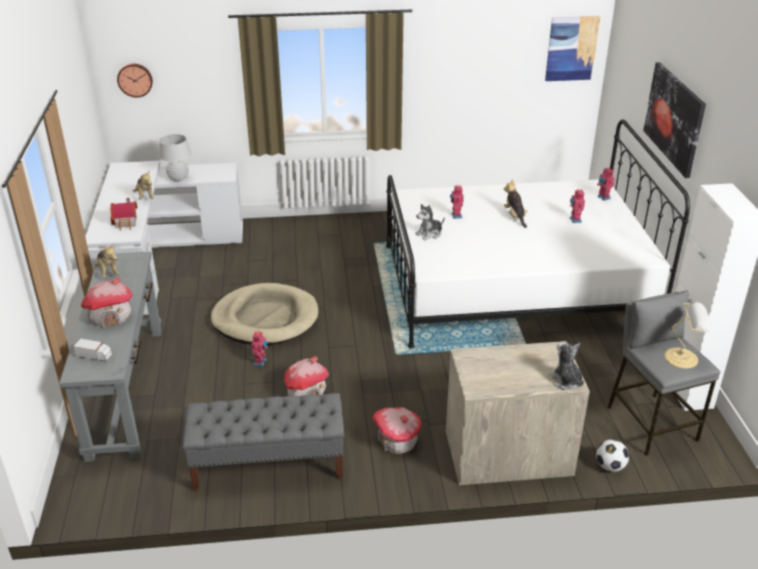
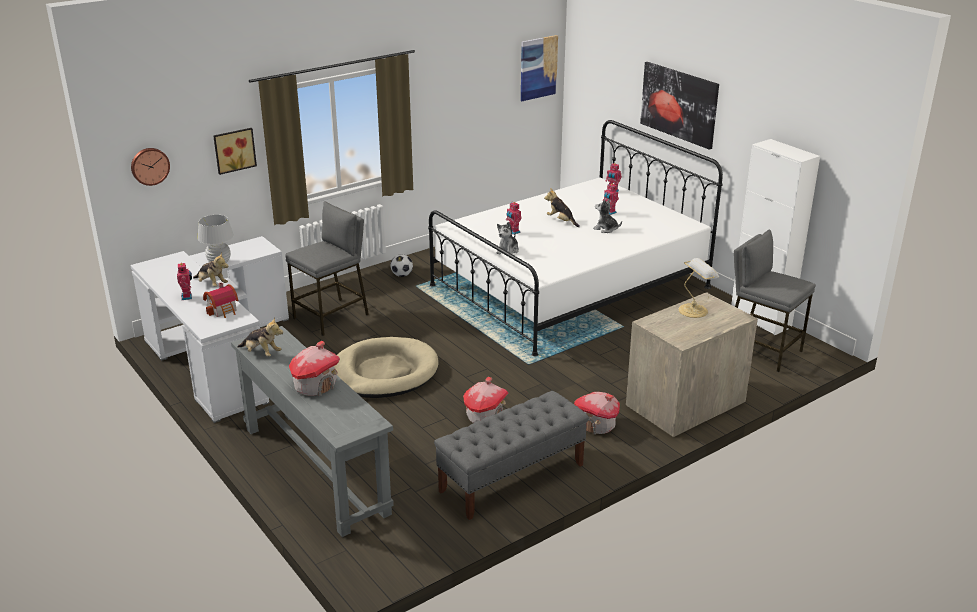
camera: 30 degrees left, 5 degrees down
(94, 356) = (342, 418): toy truck -> none
(217, 79) = (234, 150): none -> picture
(261, 362) = (418, 407): toy robot -> toy robot (187, 297)
(277, 252) = (332, 317): none -> grey stool
(566, 381) = (735, 317): plush toy -> plush toy (606, 229)
(610, 467) = (762, 387): football -> football (402, 275)
(683, 358) = (786, 282): table lamp -> table lamp (694, 310)

